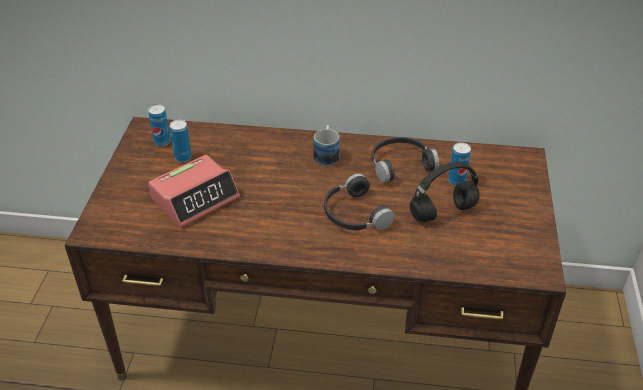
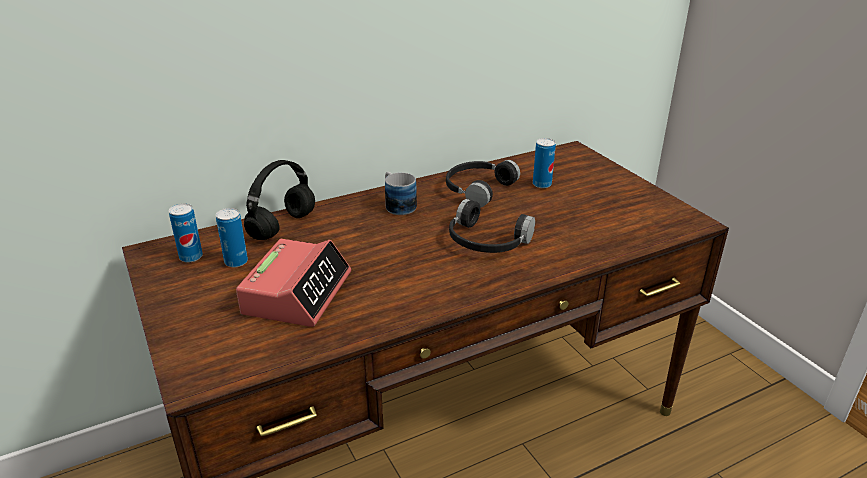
camera: 35 degrees left, 10 degrees down
(442, 212) = (561, 210): black headphones -> black headphones (282, 227)

